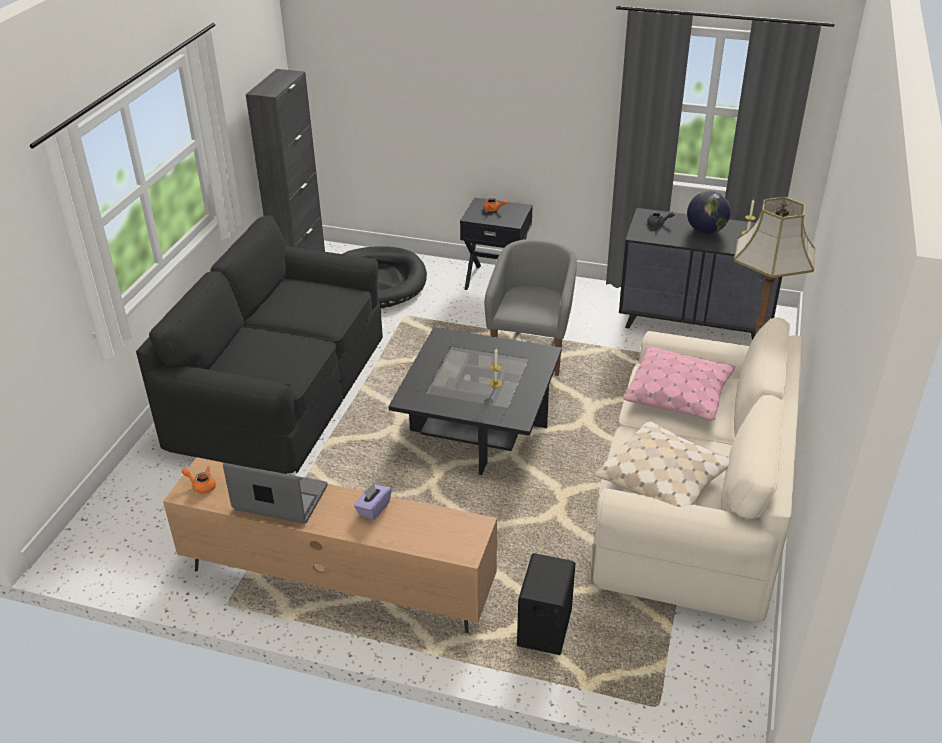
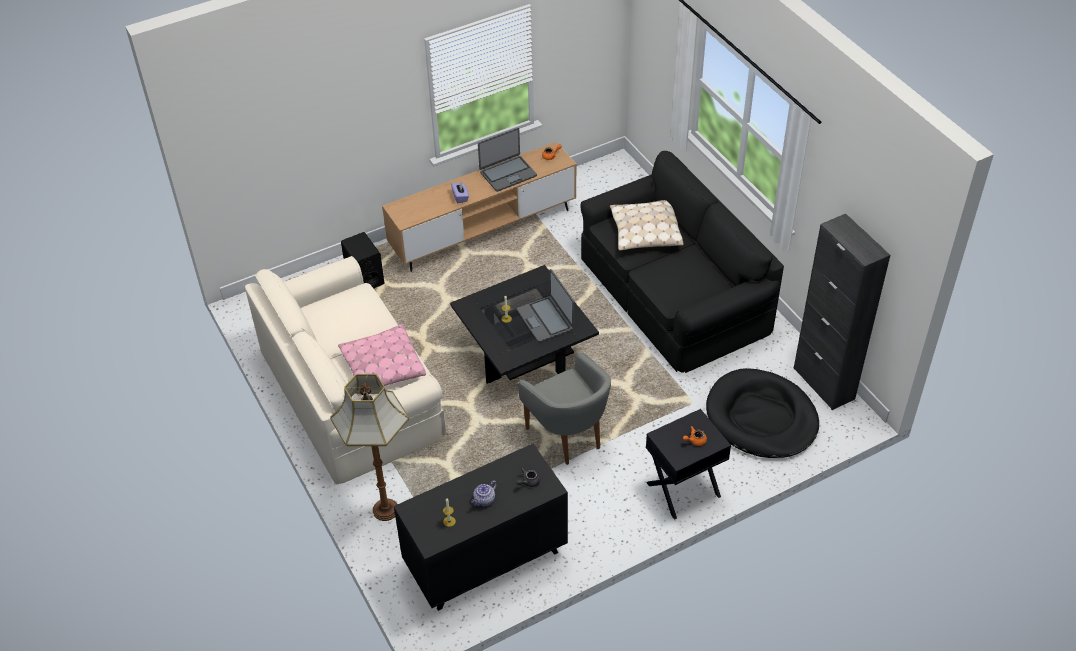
camera: 135 degrees right, 10 degrees up
(462, 361) = (545, 320): none -> laptop
(663, 480) = (340, 306): beige pillow -> beige pillow (645, 233)
(706, 230) = (484, 500): globe -> teapot

